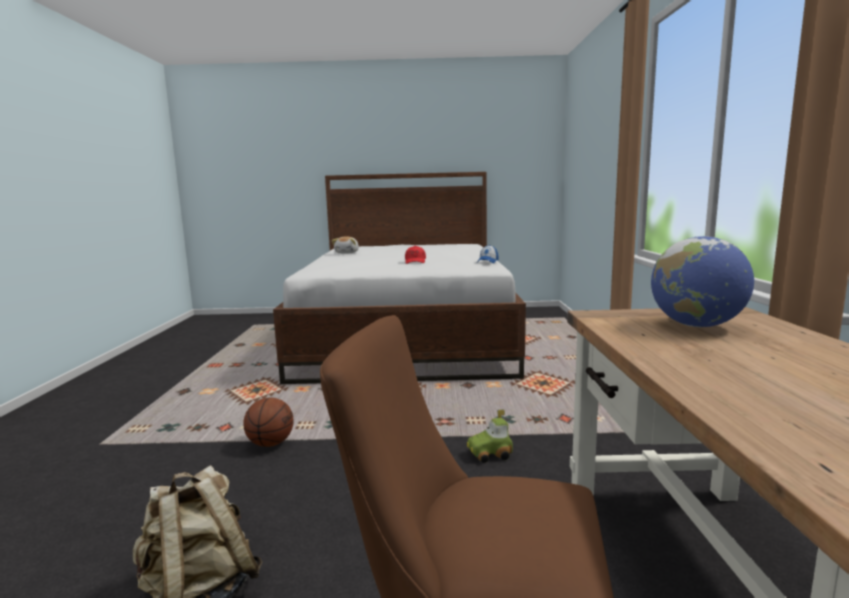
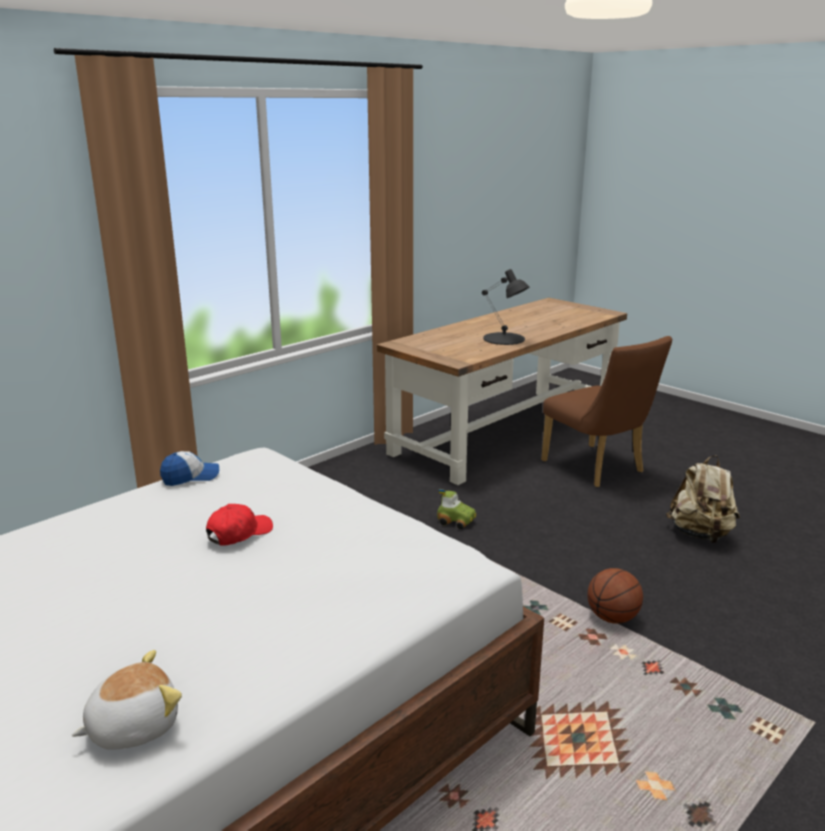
camera: 135 degrees left, 10 degrees up
(696, 325) = (445, 345): globe -> none
(709, 363) = (504, 339): none -> black table lamp

